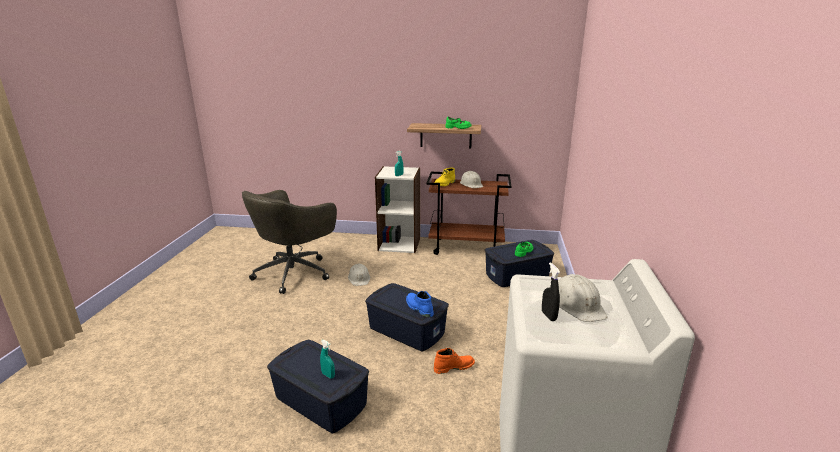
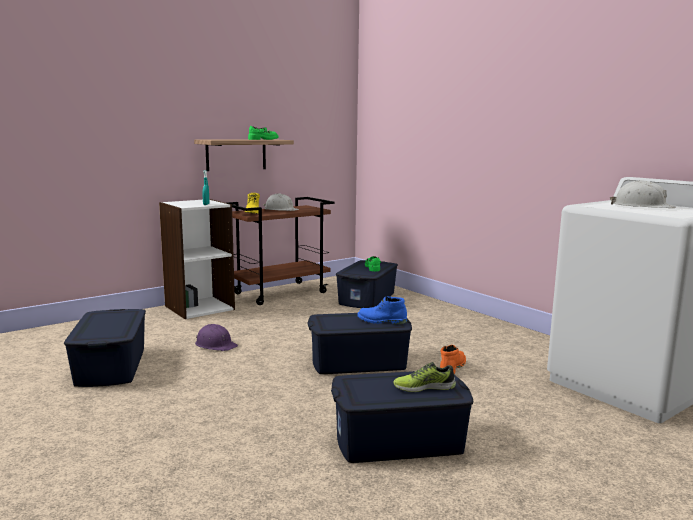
camera: 45 degrees left, 10 degrees down
(294, 272) = (110, 366): grey office chair -> blue storage box
(328, 375) = (424, 387): turquoise spray bottle -> shoe
(359, 278) = (215, 345): white hard hat -> purple hard hat
(548, 316) = (651, 211): black spray bottle -> none

